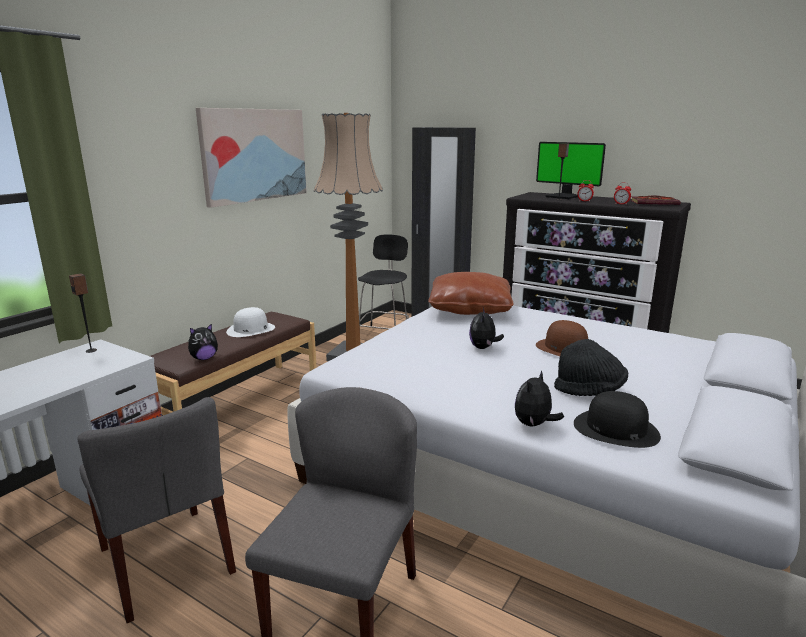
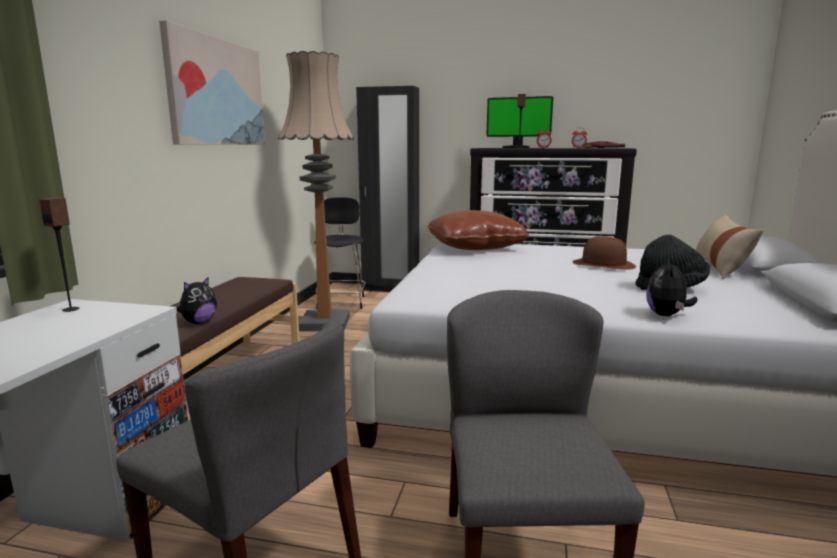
camera: 20 degrees left, 5 degrees down
(250, 329) = (231, 292): white hat -> none
(483, 348) = (530, 271): plush toy -> none
(615, 429) = (736, 309): black hat -> none
(694, 368) = (721, 266): none -> beige pillow

